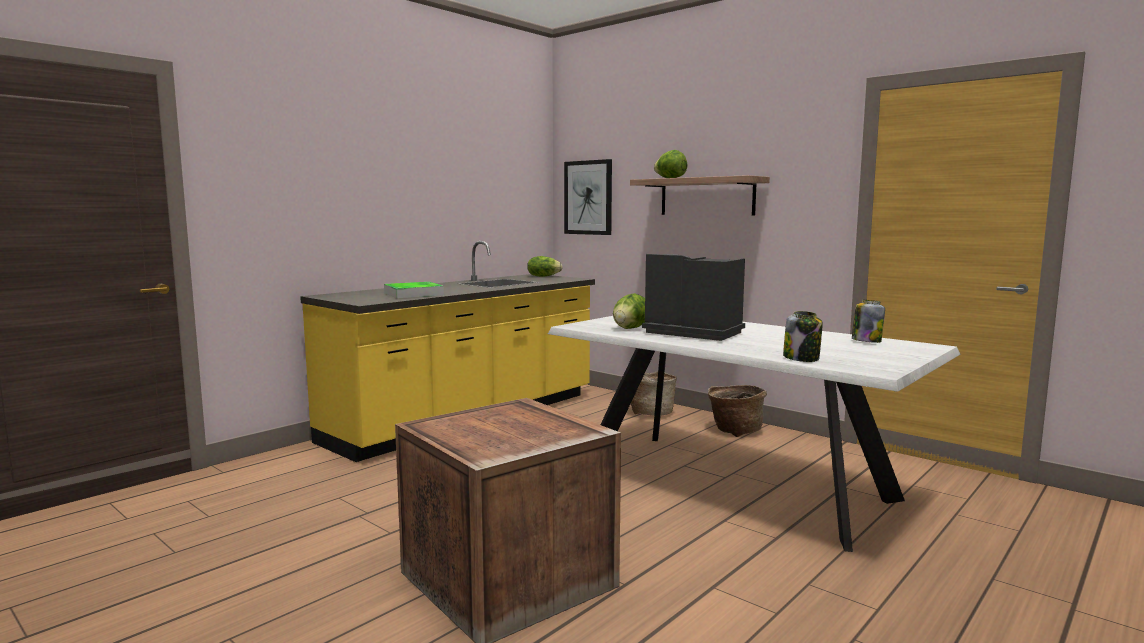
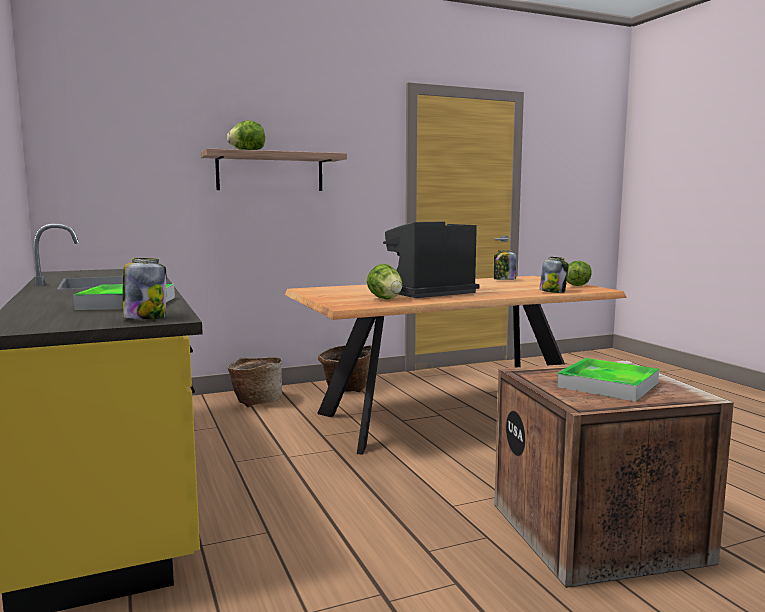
camera: 65 degrees left, 0 degrees up
(364, 300) = (145, 318): none -> jar
(499, 428) = (608, 385): none -> tray
(543, 276) = (85, 271): lettuce -> lettuce (577, 285)
(588, 197) = (98, 167): picture -> none
(733, 481) = (450, 415): white dining table -> brown dining table

